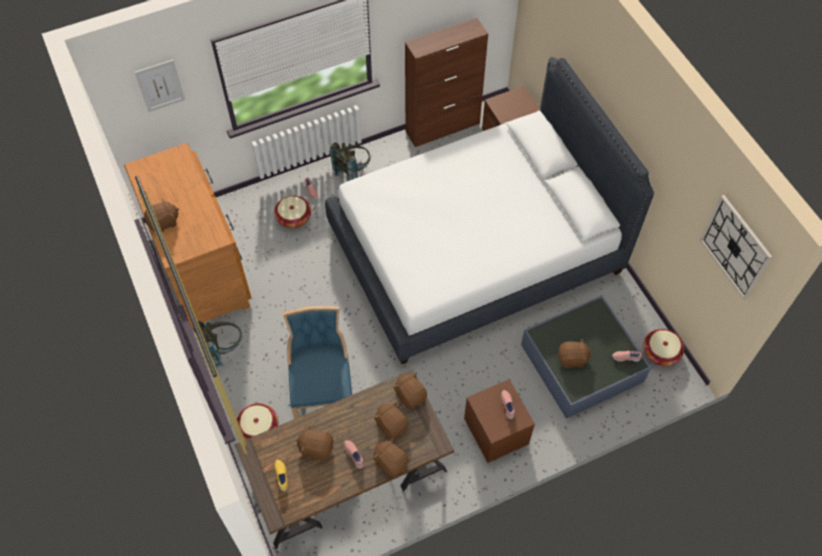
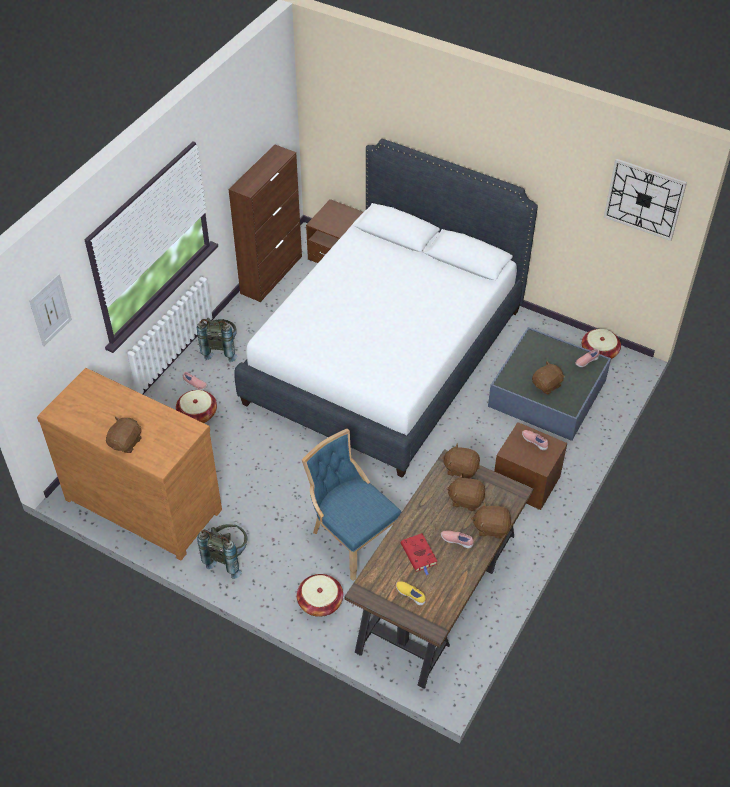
camera: 35 degrees left, 10 degrees down
(316, 448) = (419, 555): brown plush toy -> red book

